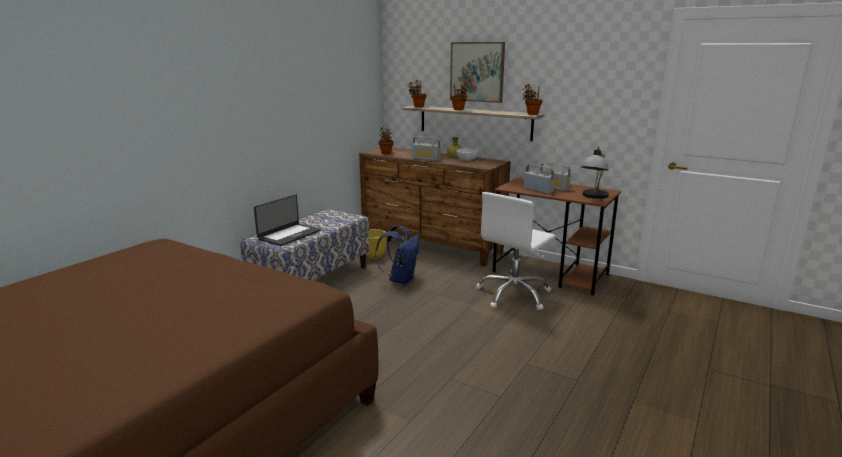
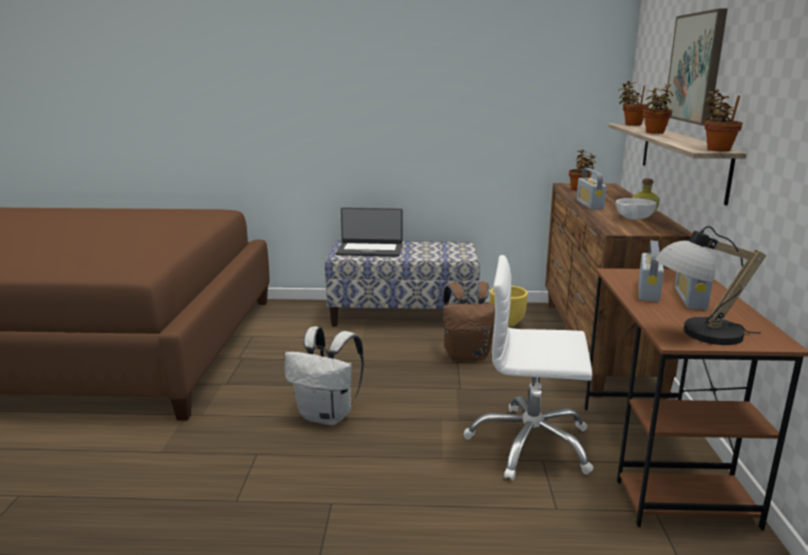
camera: 60 degrees right, 0 degrees up
(401, 279) = (468, 355): blue backpack -> brown backpack
(427, 342) = (327, 416): none -> white backpack

